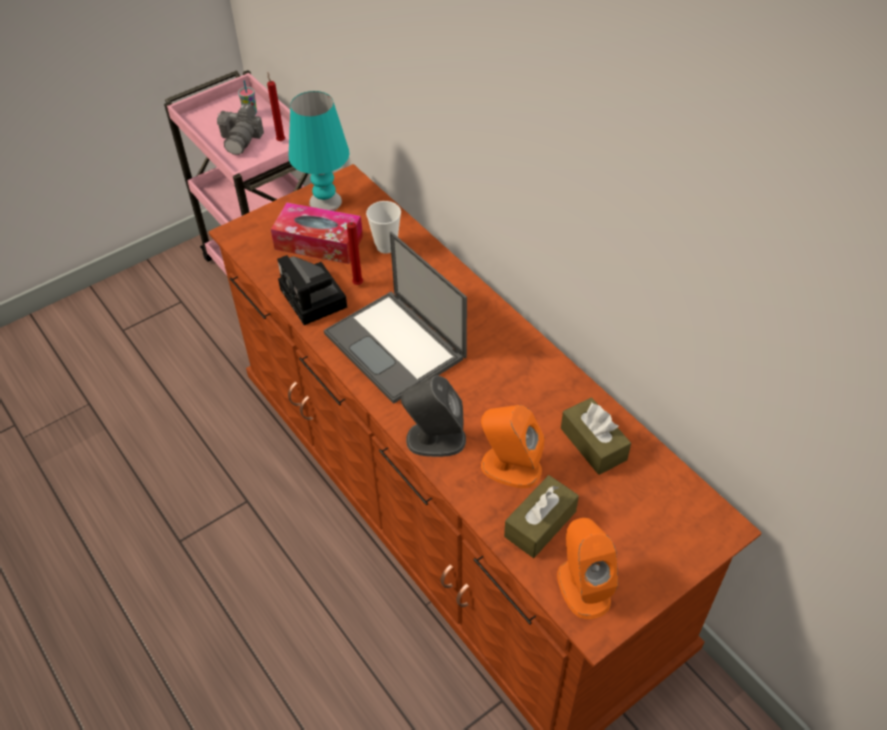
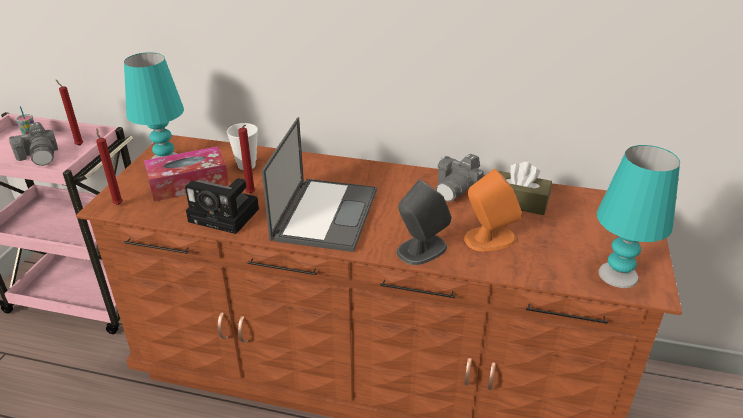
camera: 40 degrees left, 15 degrees down
(246, 236) = (118, 204): none -> red candle
(396, 346) = (325, 213): laptop -> laptop turned 90 degrees counterclockwise
(540, 524) = (548, 257): brown tissue box -> none
(550, 389) = (457, 188): none -> camera
(583, 587) = (617, 274): orange speaker -> turquoise table lamp

